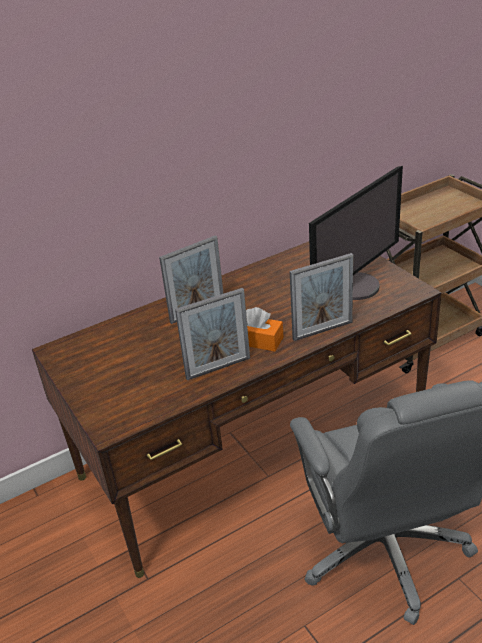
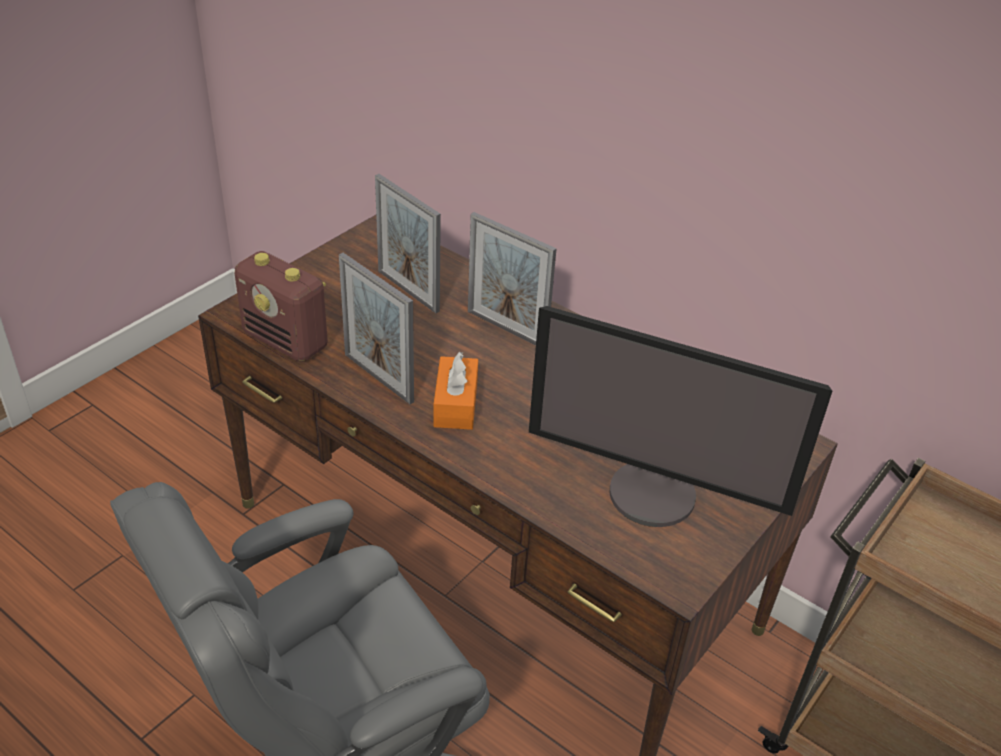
camera: 65 degrees right, 5 degrees up
(157, 406) = (286, 341): none -> radio
(322, 331) = (505, 472): picture frame -> picture frame (408, 291)

